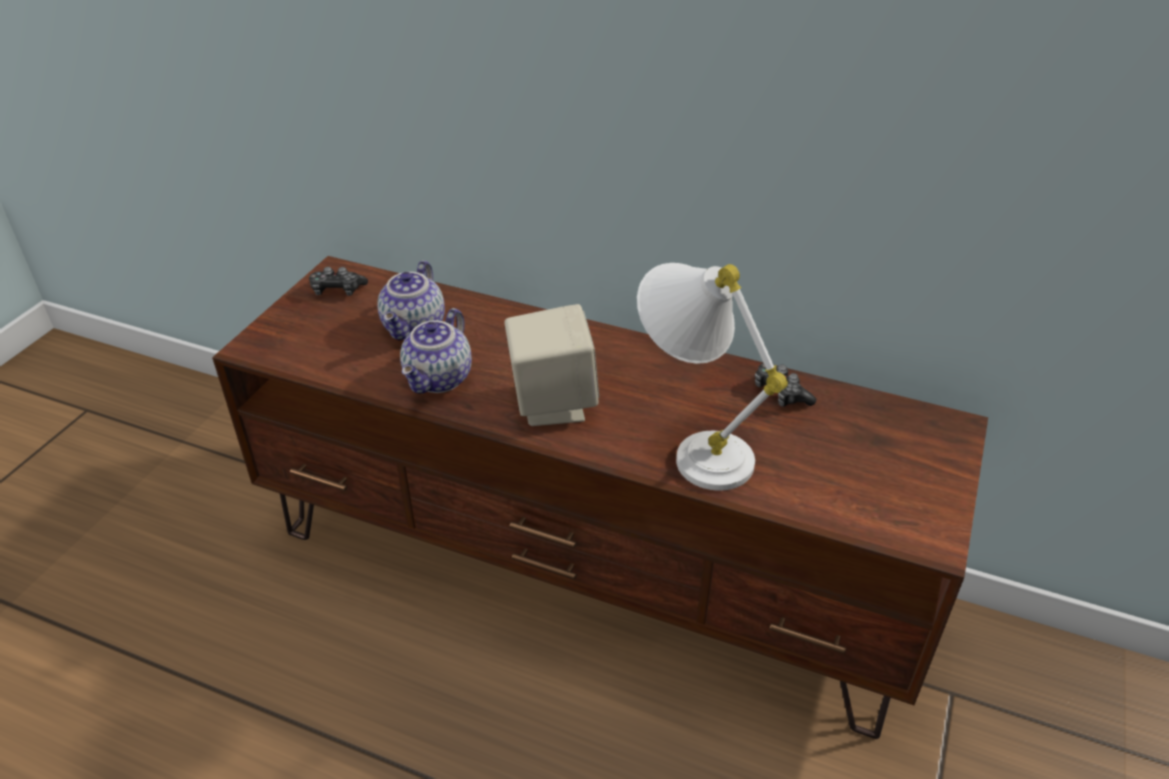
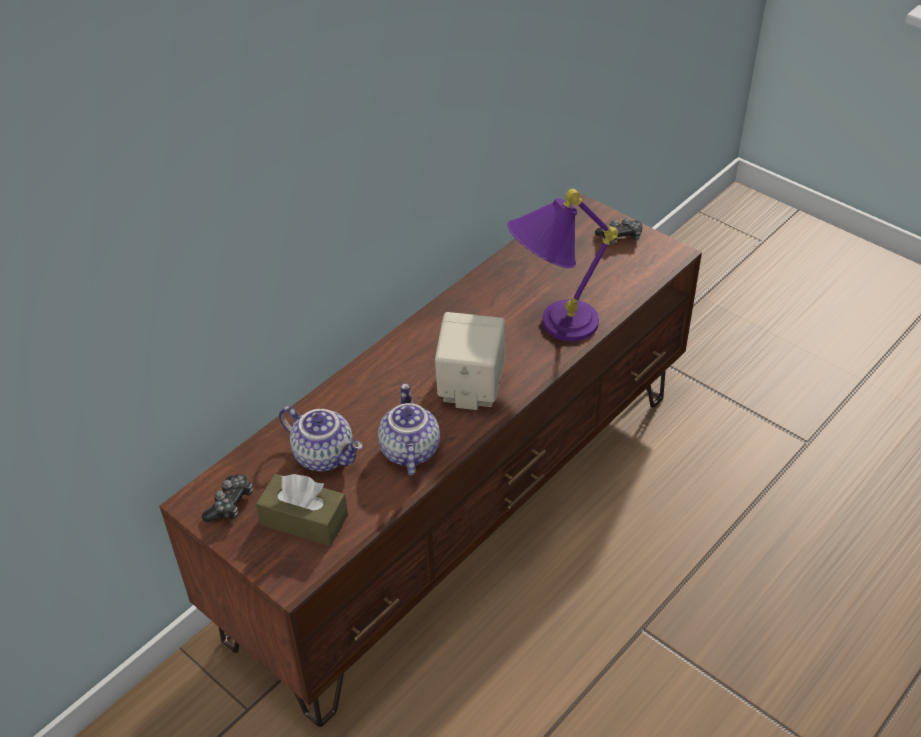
camera: 70 degrees left, 5 degrees up
(326, 336) = (304, 520): none -> brown tissue box
(440, 379) = (408, 450): teapot -> teapot turned 135 degrees counterclockwise
(692, 447) = (551, 328): white table lamp -> purple table lamp
(781, 393) = (514, 270): game controller -> game controller (620, 237)

